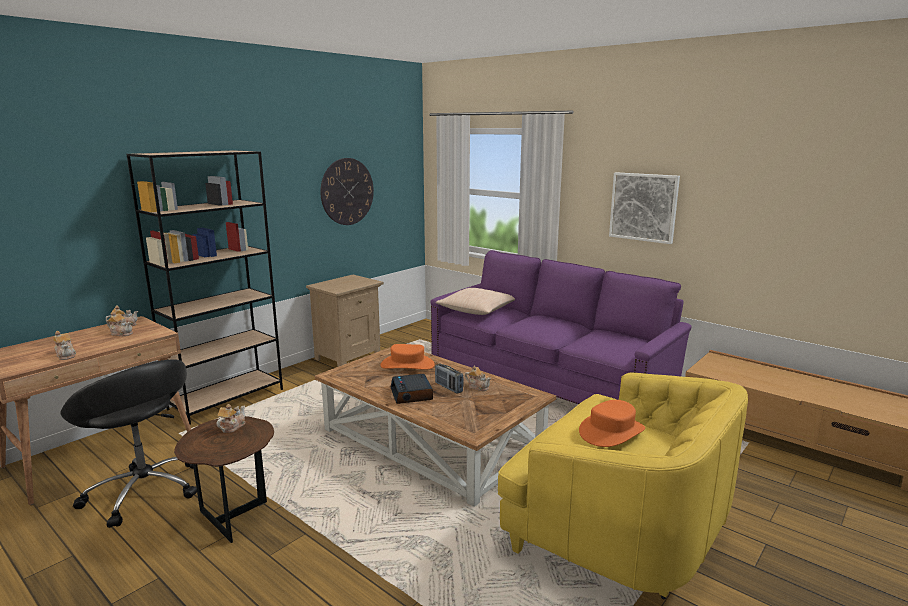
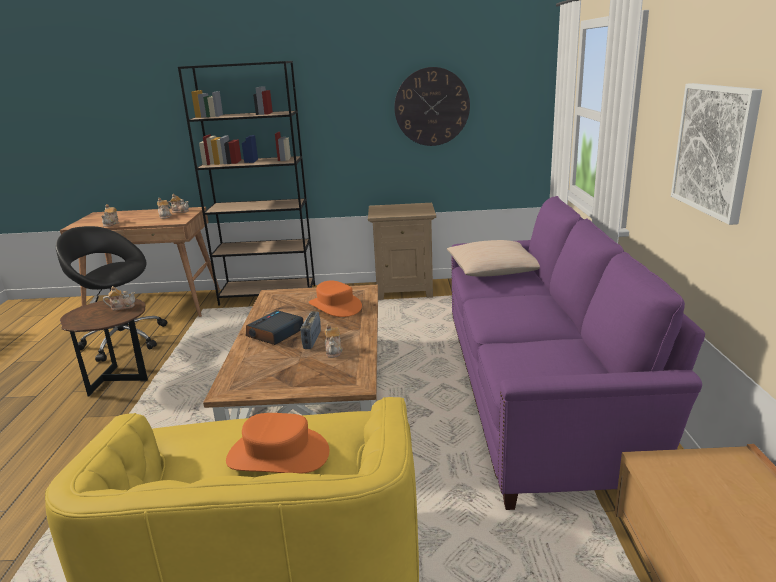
camera: 50 degrees right, 5 degrees up
(145, 493) = (123, 341): black office chair -> black office chair turned 105 degrees clockwise

